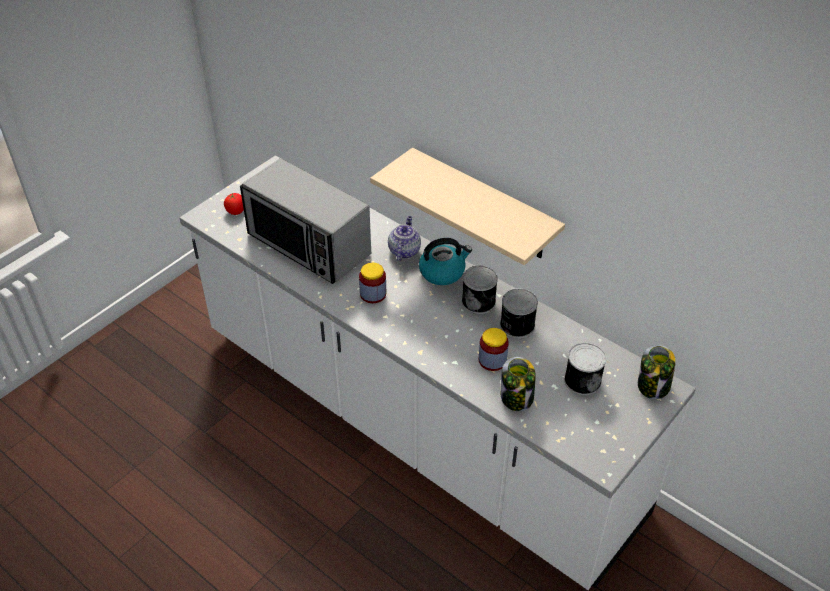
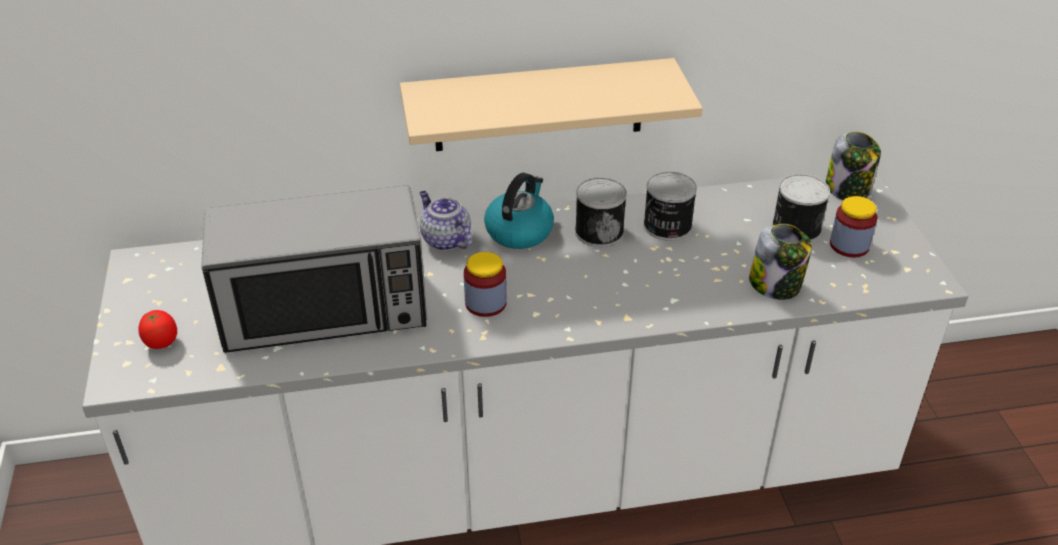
camera: 50 degrees left, 5 degrees down
(492, 360) = (701, 271): jar -> jar (849, 245)

